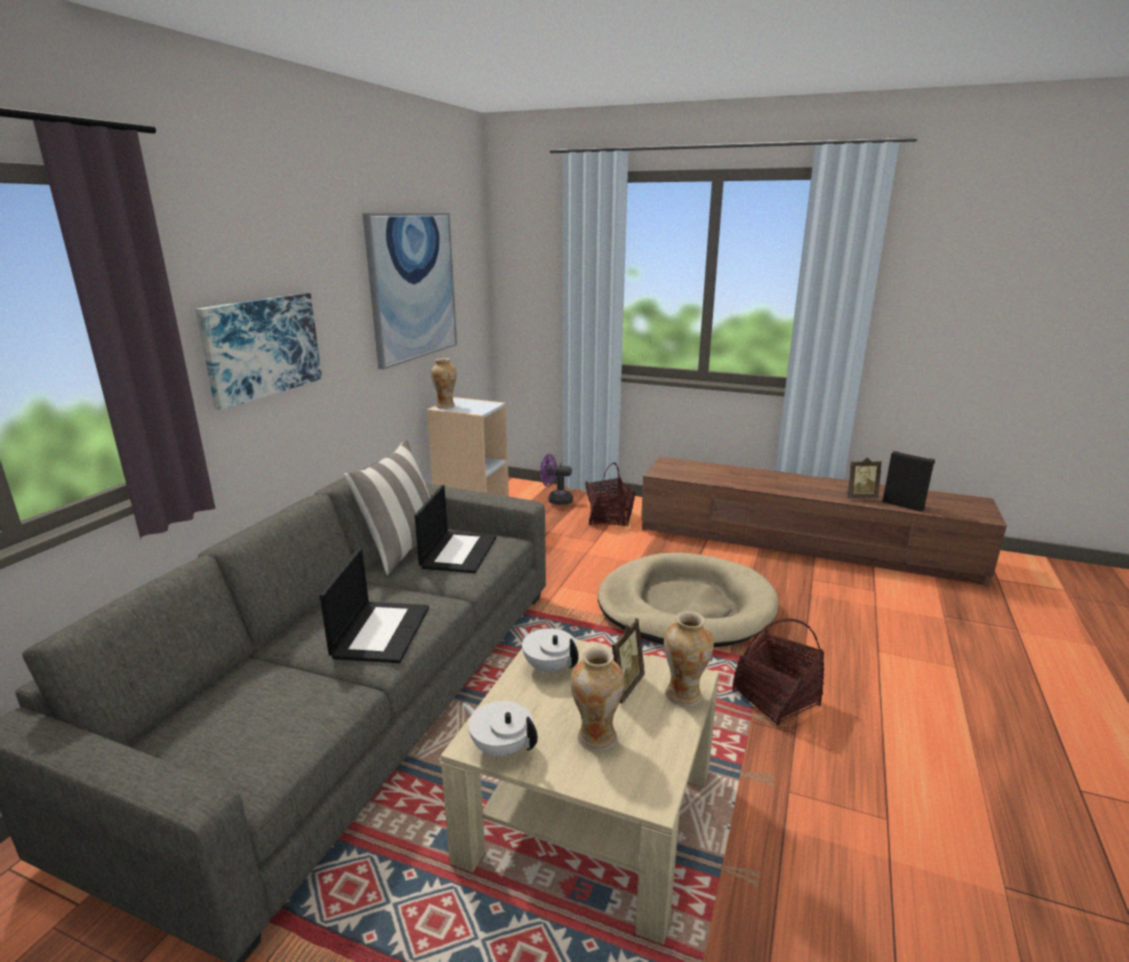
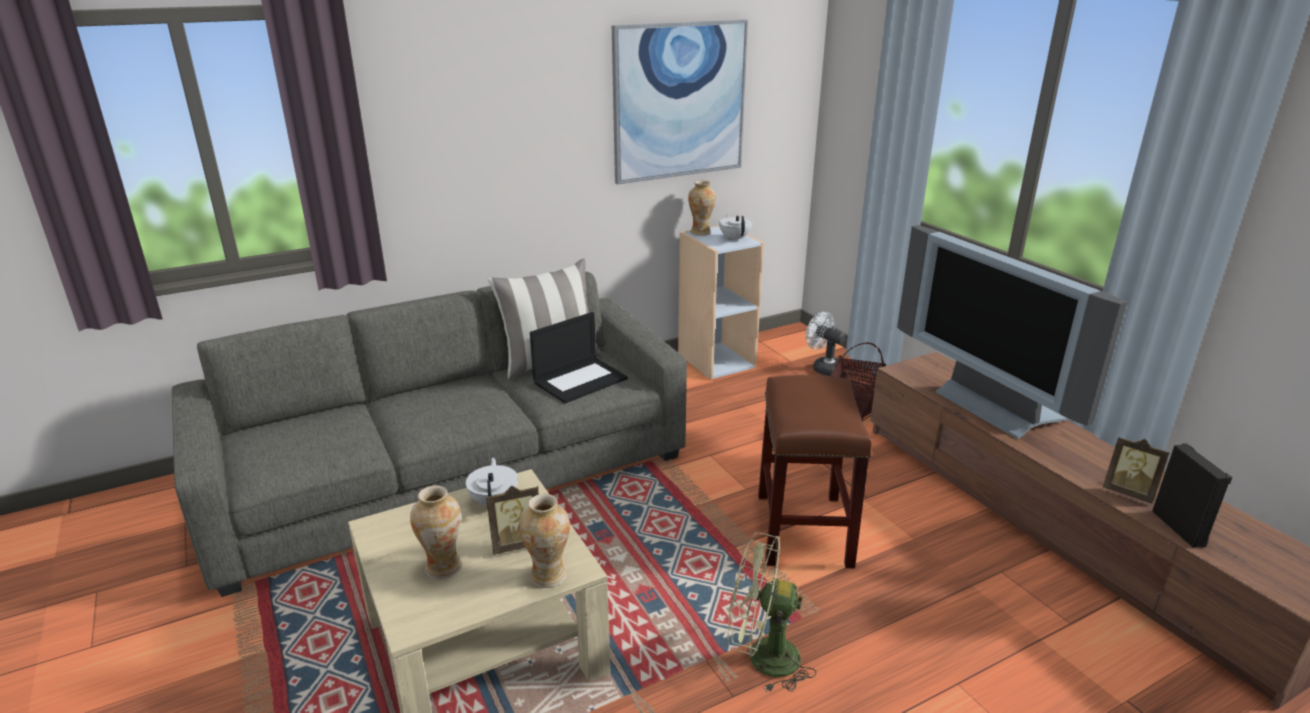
camera: 40 degrees right, 5 degrees up
(261, 347) = (467, 151): picture -> none
(381, 631) = (441, 420): laptop -> none
(501, 747) = (383, 537): white teapot -> white teapot (734, 238)
(556, 500) = (823, 368): purple fan -> white fan
(685, 606) = (802, 529): beige dog bed -> brown stool
(738, 477) = (994, 408): none -> television
(776, 698) = (761, 658): basket -> green fan

